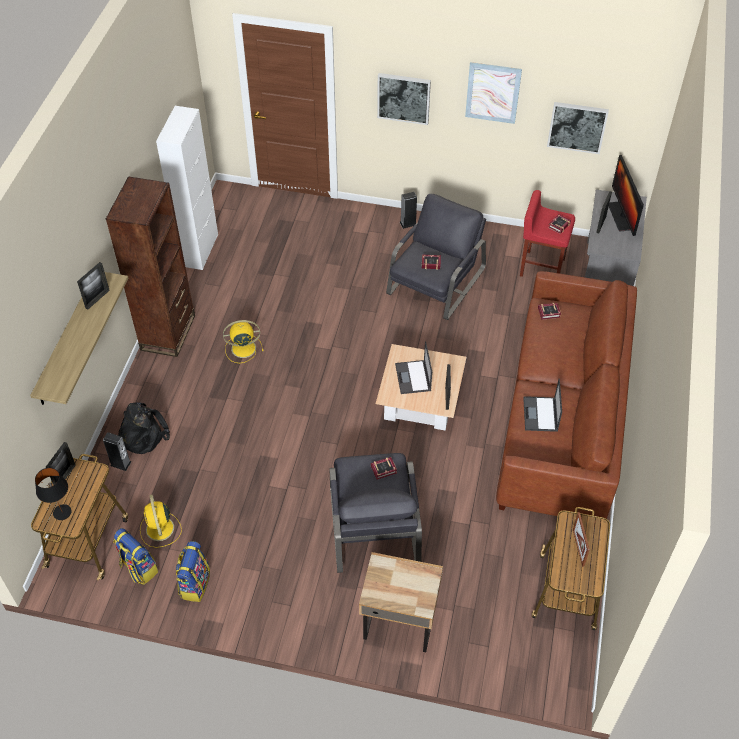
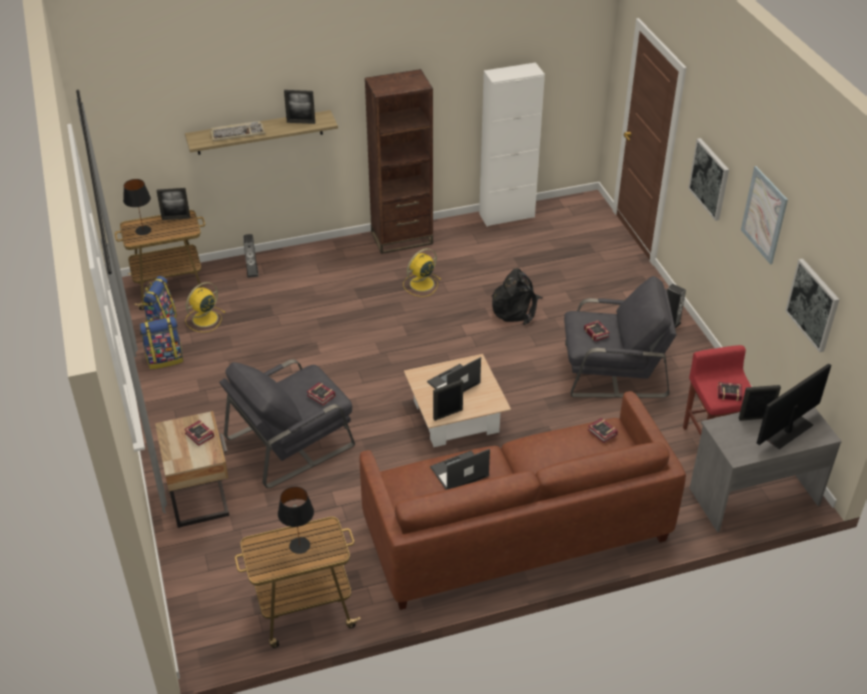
camera: 60 degrees right, 10 degrees down
(71, 353) = (238, 133): none -> keyboard
(142, 434) = (288, 270): black backpack -> black backpack (516, 308)
(242, 348) = (421, 284): yellow fan -> yellow fan turned 90 degrees counterclockwise
(399, 574) = (199, 436): none -> book
(578, 547) = (299, 546): picture frame -> black table lamp

